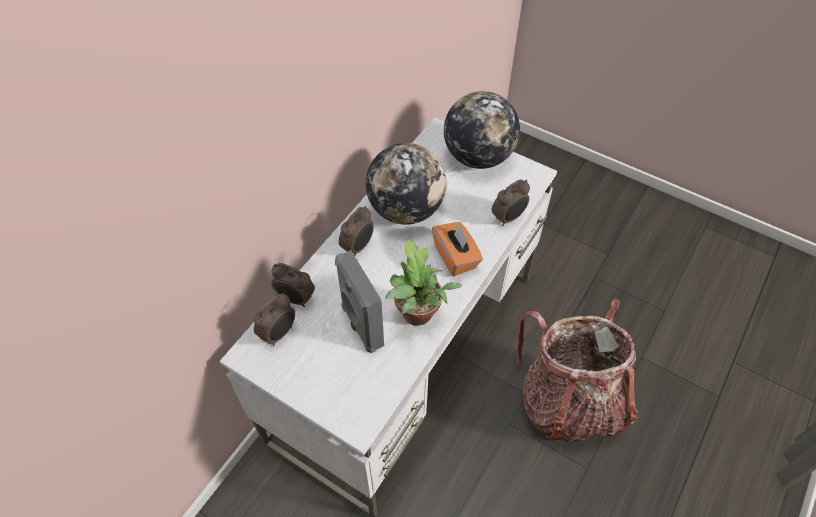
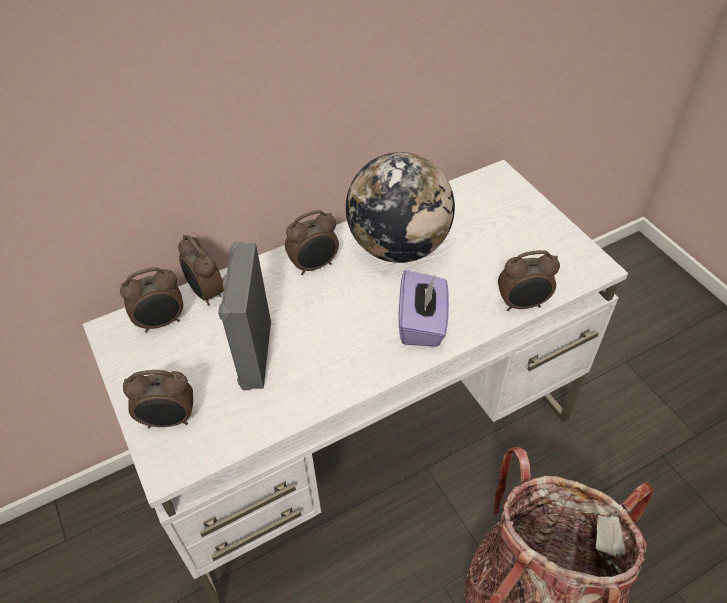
camera: 30 degrees right, 5 degrees down
(336, 396) = (169, 420): none -> alarm clock
(418, 316) = (328, 373): potted plant -> none
(456, 257) = (422, 323): orange tissue box -> purple tissue box
(478, 157) = (529, 220): globe -> none

